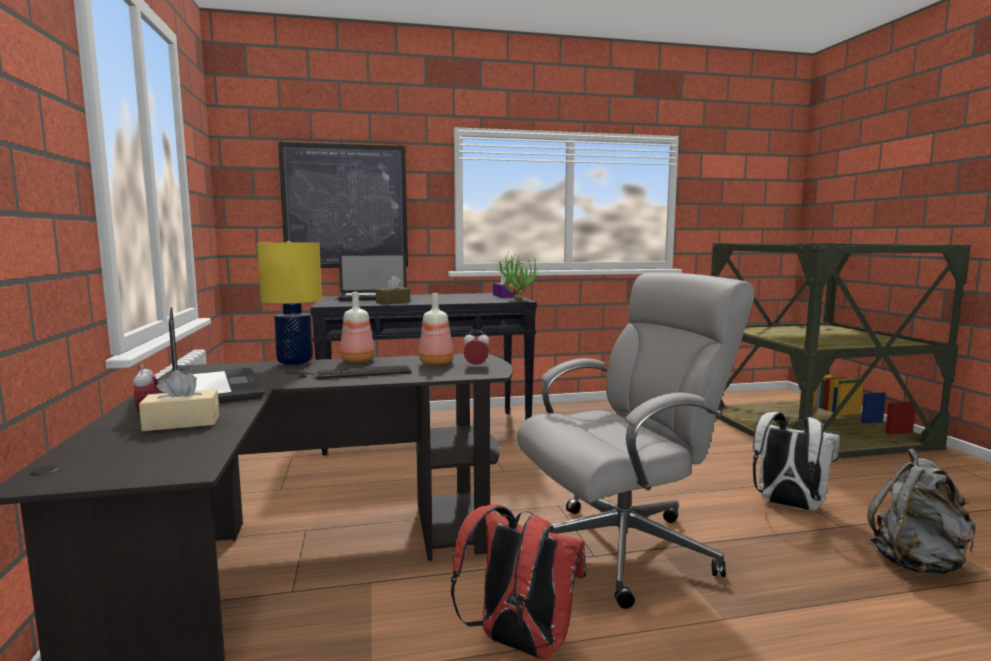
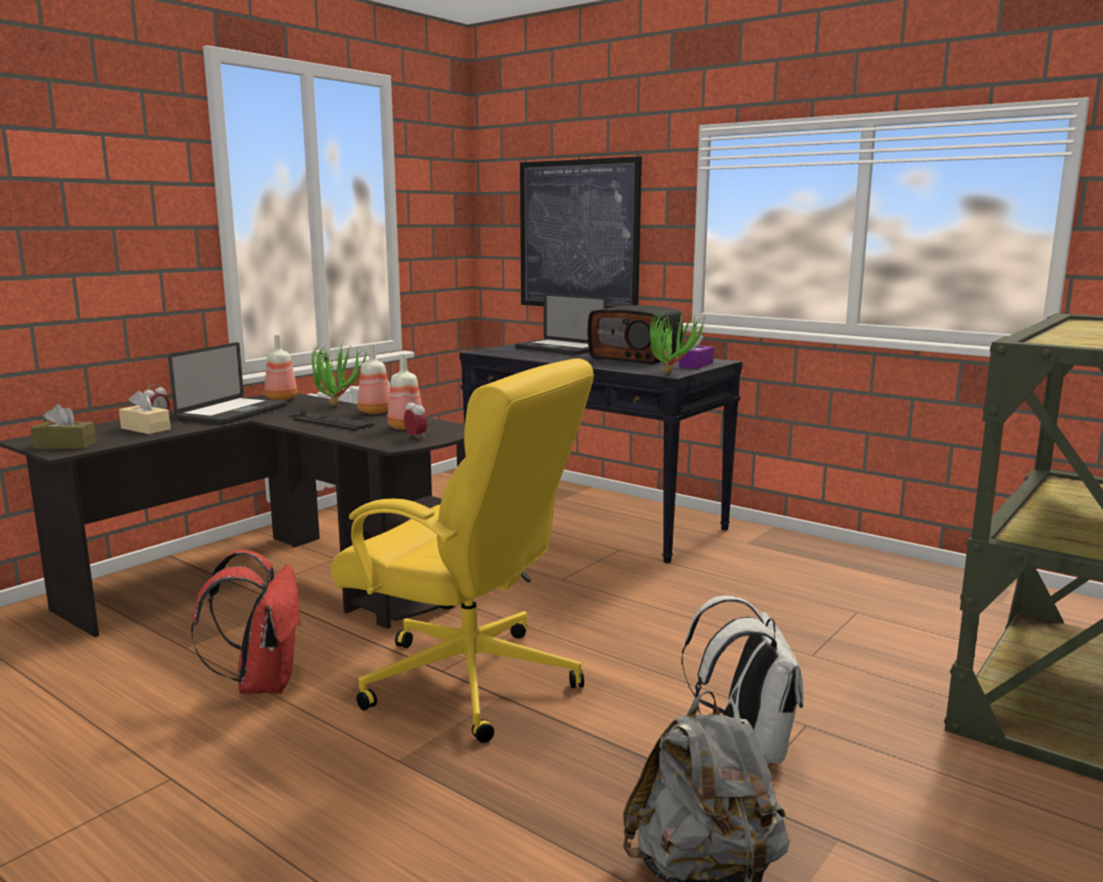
camera: 50 degrees right, 5 degrees up
(210, 370) = (280, 398): none -> bottle
(295, 363) = (337, 404): yellow table lamp -> potted plant
(393, 302) = (545, 357): brown tissue box -> brown tissue box (65, 445)
(451, 297) = (636, 358): none -> radio
(620, 550) = (469, 679): grey office chair -> yellow office chair

